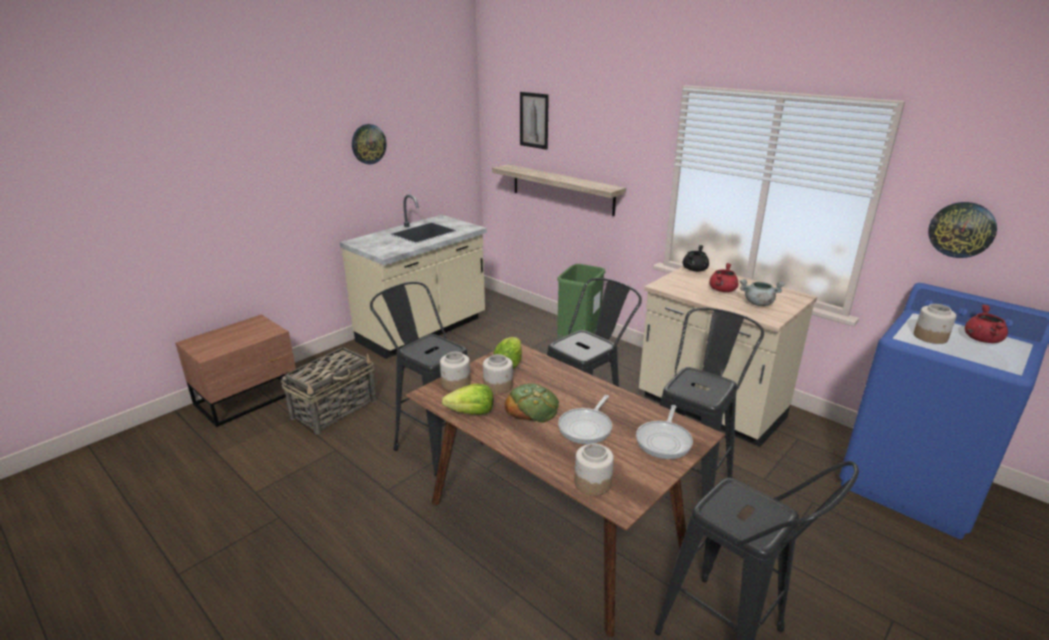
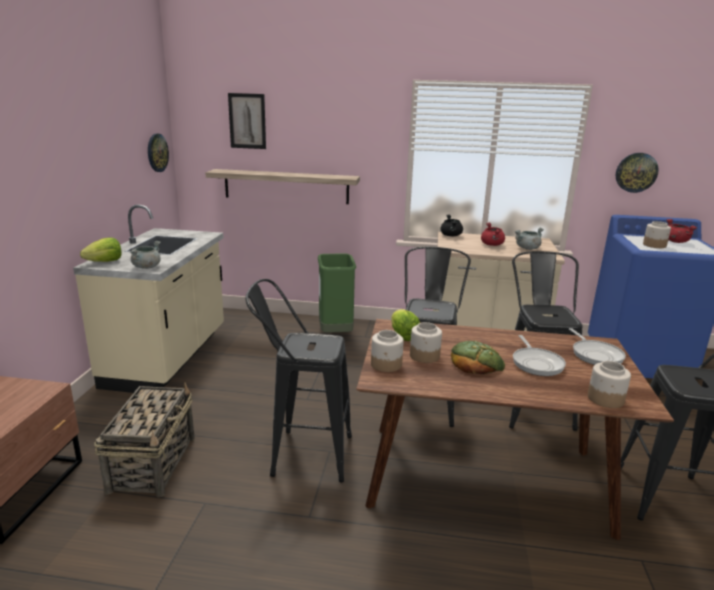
camera: 35 degrees left, 5 degrees down
(368, 144) = (88, 147): wall clock -> wall clock (157, 152)
(383, 251) = (146, 267): none -> grey cooking pot
(471, 413) = (439, 382): lettuce -> lettuce (105, 262)

